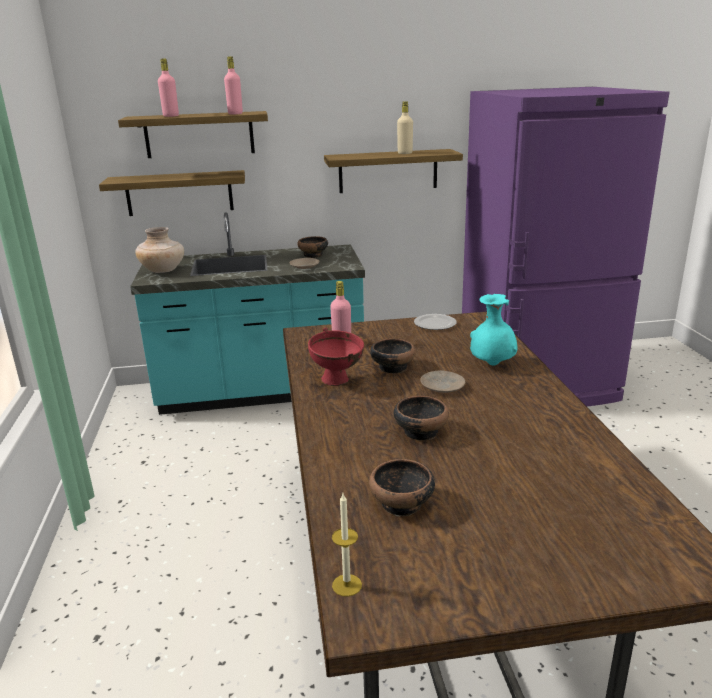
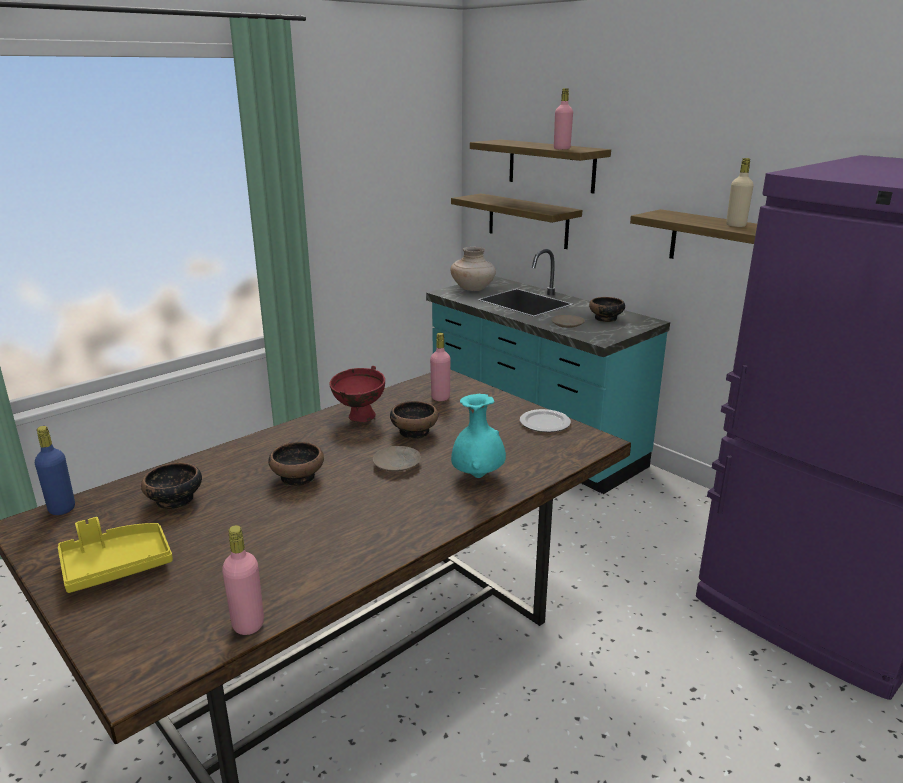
camera: 55 degrees right, 0 degrees up
(171, 116) = (515, 143): pink bottle -> pink bottle (248, 624)
(347, 585) = (62, 508): candle -> blue bottle
(510, 558) = (116, 566): none -> yellow tray

